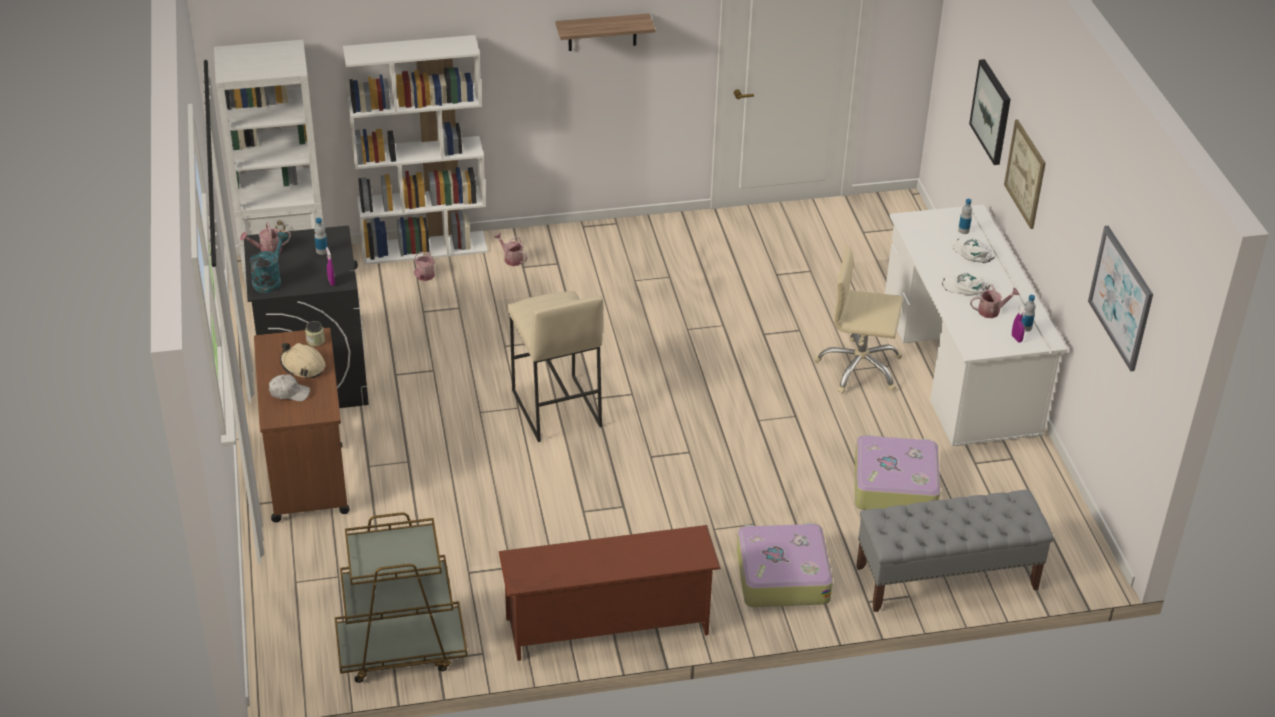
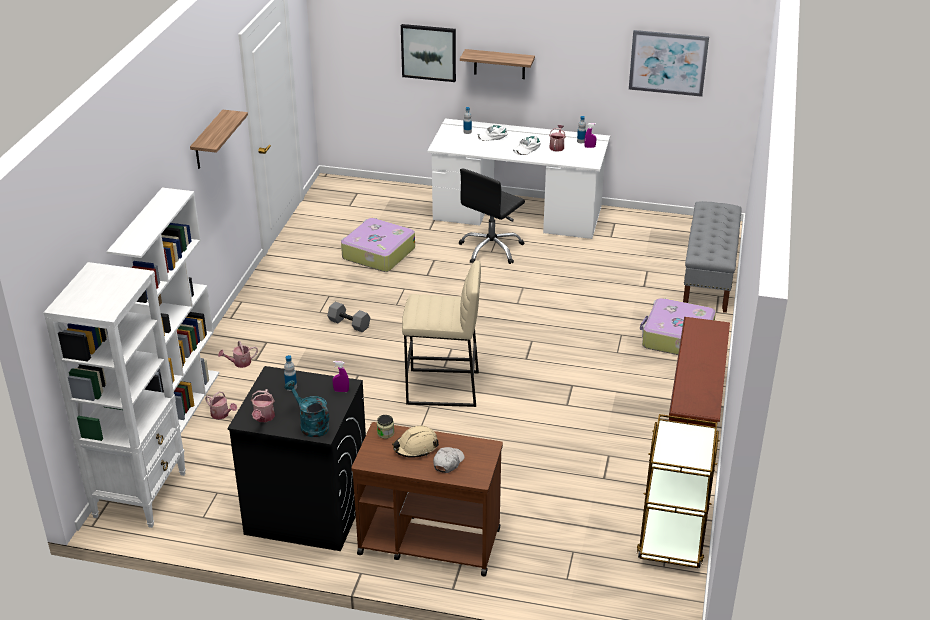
camera: 65 degrees left, 5 degrees down
(628, 307) = (350, 324): none -> grey dumbbell
(859, 368) = (491, 249): beige office chair -> black office chair
(894, 485) = (614, 270): suitcase -> suitcase (377, 253)
(1025, 173) = (499, 64): picture -> shelf

